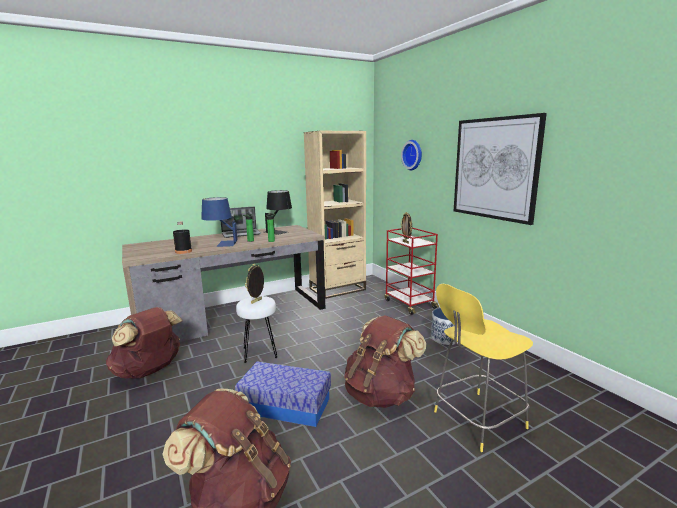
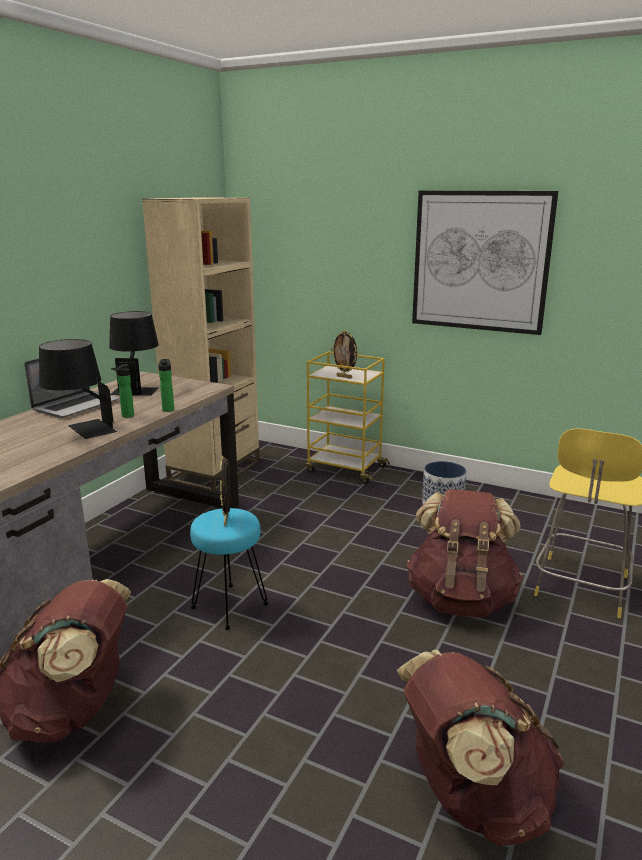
camera: 35 degrees left, 5 degrees up
(183, 251) = (40, 461): black bottle -> none
(221, 243) = (81, 431): blue table lamp -> black table lamp
(259, 353) = (230, 607): white stool -> turquoise stool
(285, 406) = (370, 663): storage box -> none
(409, 304) = (345, 469): red cart -> yellow cart
(413, 155) = (324, 238): wall clock -> none

